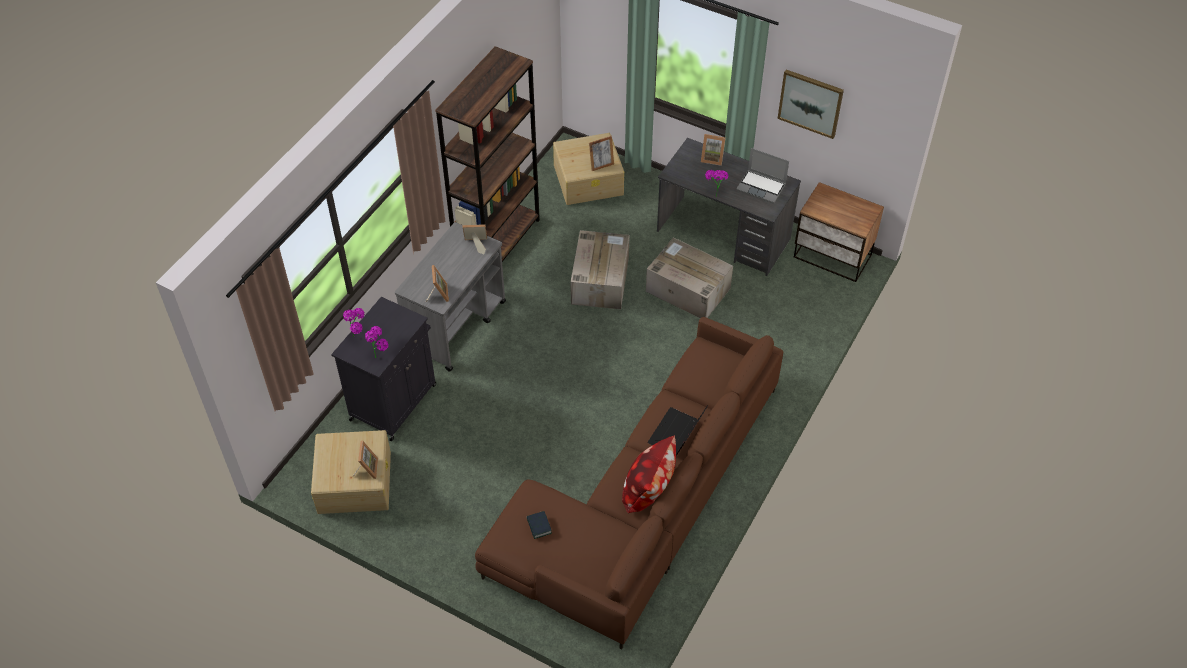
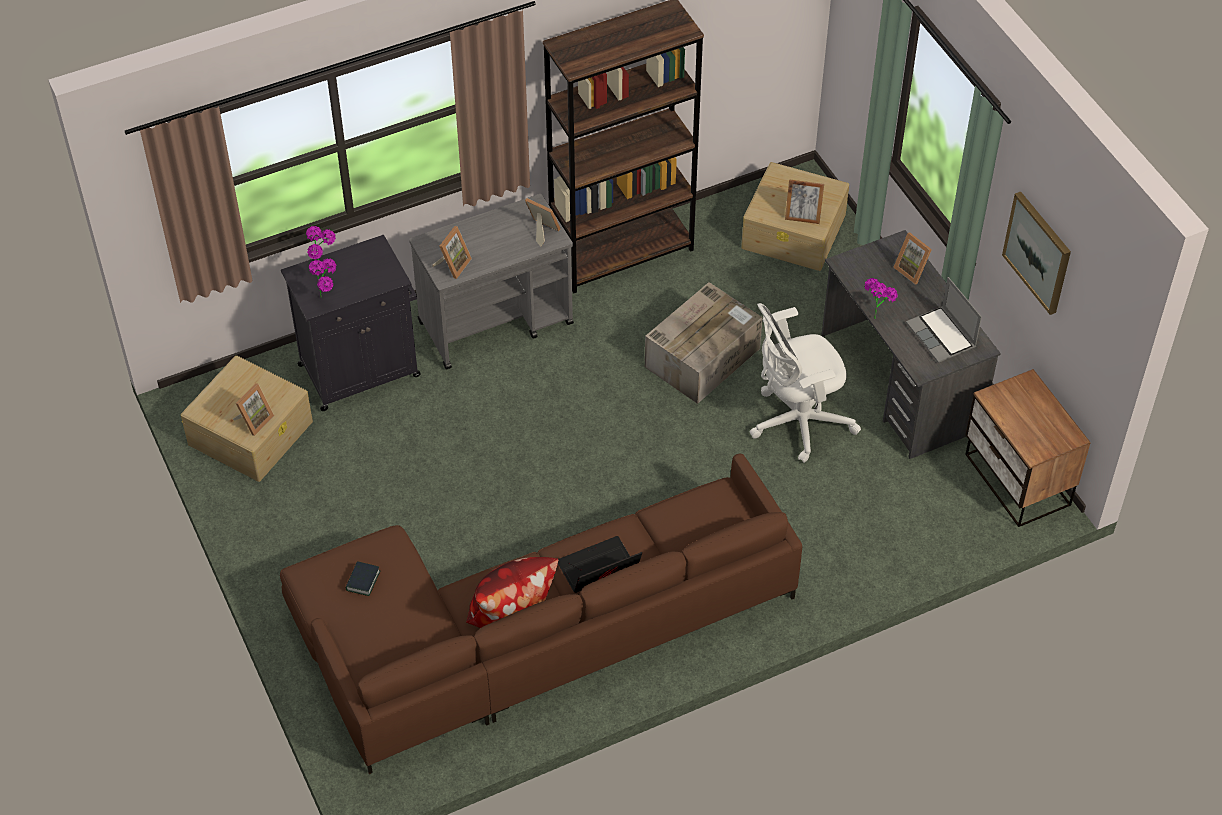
camera: 35 degrees right, 0 degrees up
(687, 289) = (796, 422): cardboard box -> white office chair

